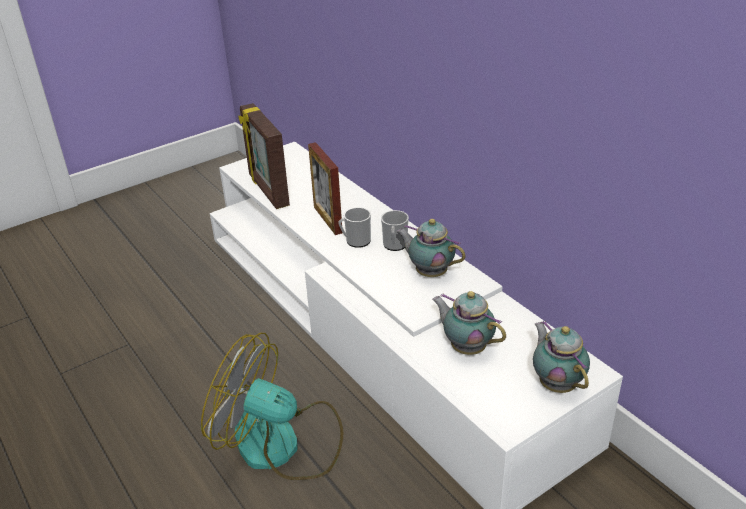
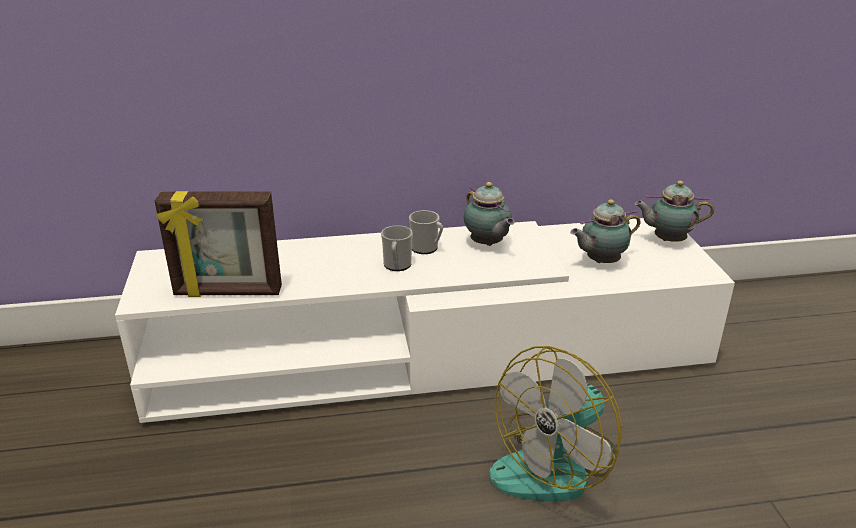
camera: 65 degrees left, 5 degrees down
(327, 220) = (338, 271): picture frame -> none
(429, 272) = (487, 244): teapot -> teapot turned 90 degrees counterclockwise

